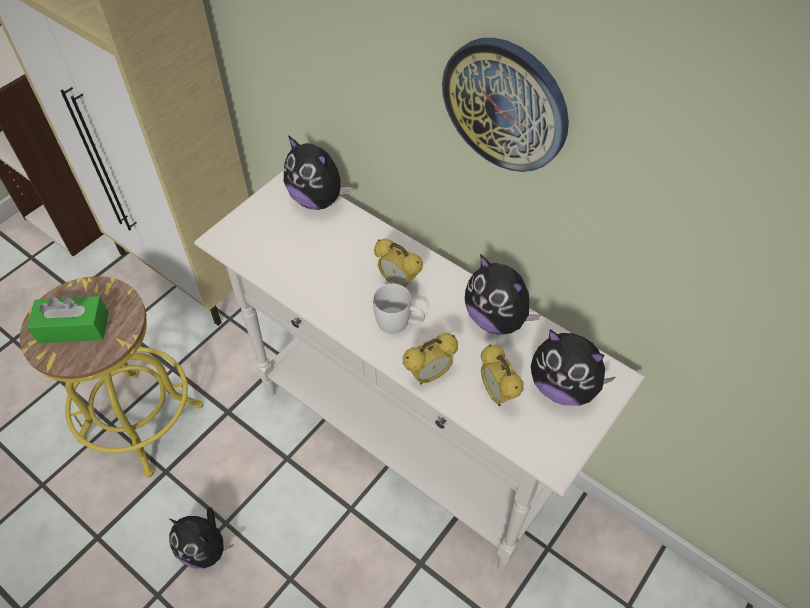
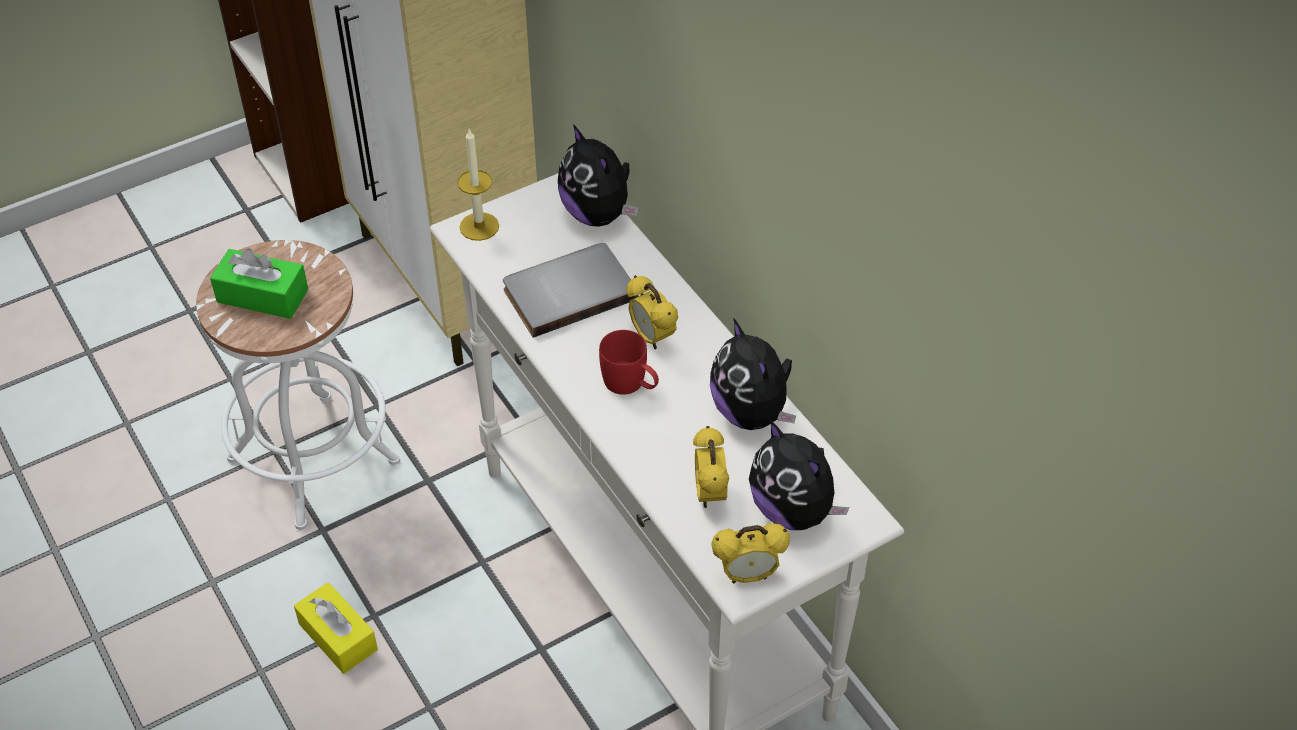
camera: 20 degrees right, 5 degrees down
(141, 422) = (314, 460): yellow stool -> white stool
(205, 548) = (338, 637): plush toy -> yellow tissue box
(233, 232) = (479, 226): none -> candle
(320, 263) = (568, 291): none -> grey book
(399, 323) = (631, 384): white mug -> red mug
(429, 375) = (638, 451): alarm clock -> alarm clock (748, 575)
(505, 105) = (783, 146): wall clock -> none

